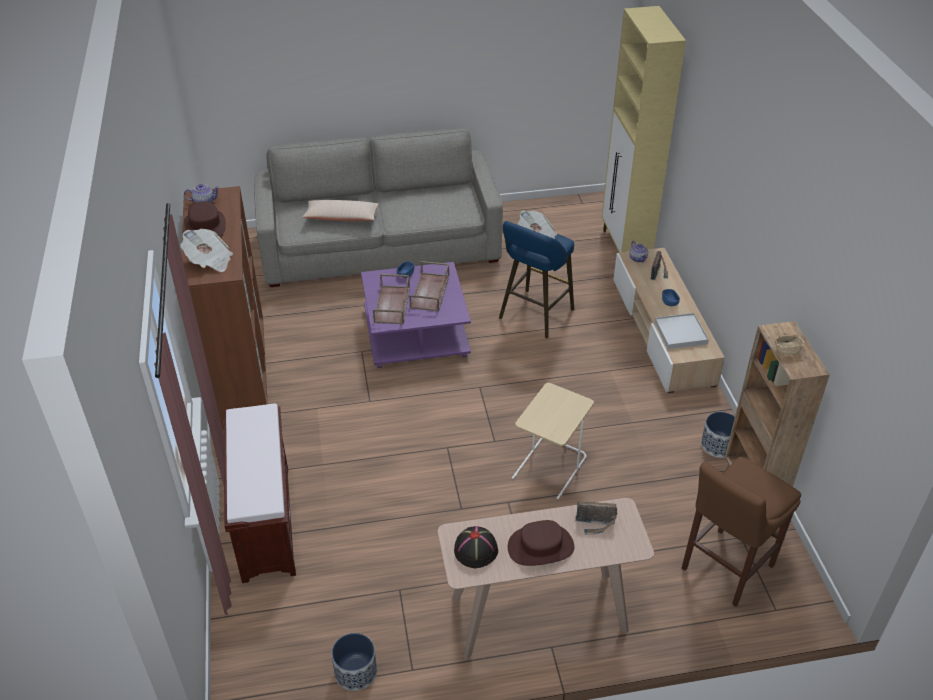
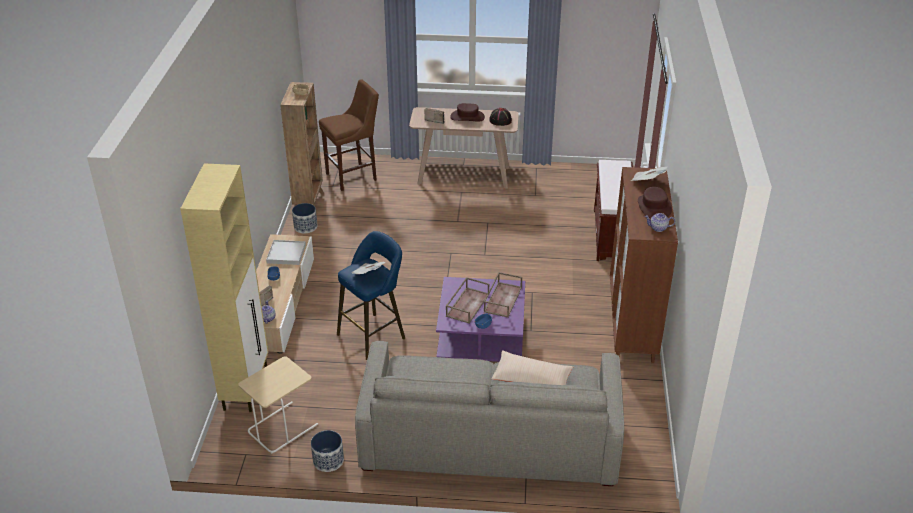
camera: 165 degrees left, 5 degrees down
(356, 672) = (565, 171): planter -> planter (328, 461)
(550, 468) = (421, 233): beige side table -> beige side table (282, 427)

